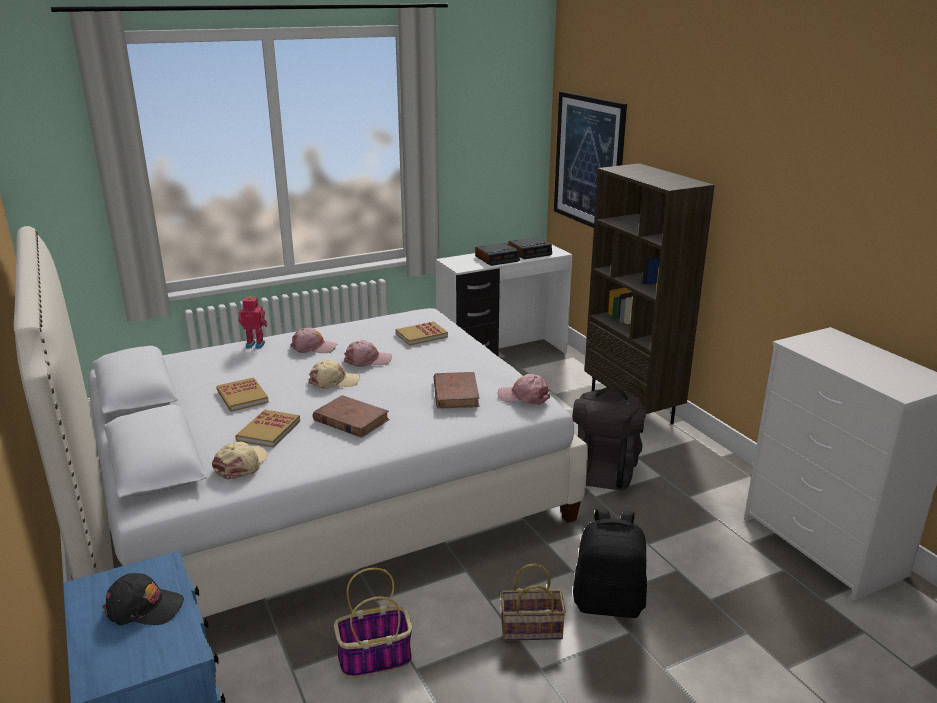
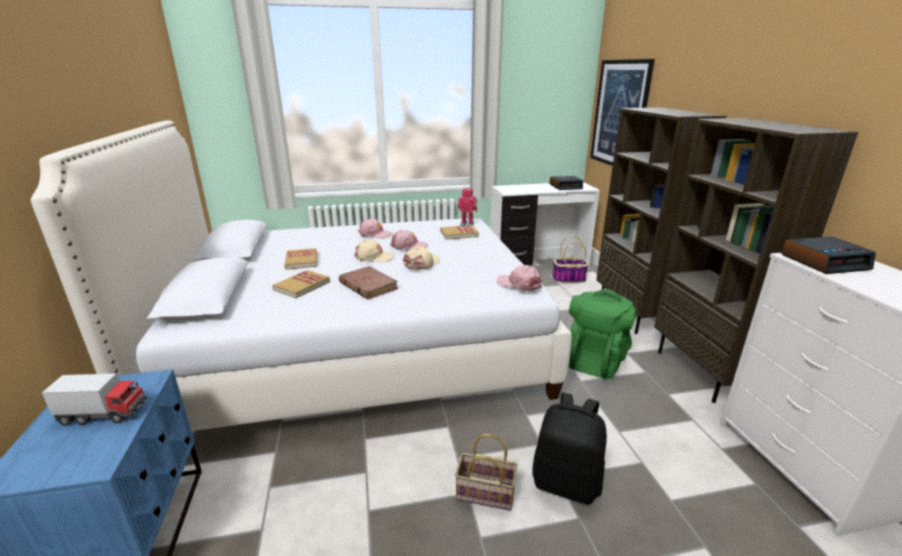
camera: 15 degrees right, 0 degrees up
(144, 607) = (104, 414): black cap -> toy truck
(241, 464) = (263, 308): beige cap -> beige cap (422, 263)
(255, 344) = (336, 229): toy robot -> toy robot (467, 224)
(374, 659) = (338, 492): basket -> basket (568, 279)
(456, 393) = (462, 275): brown book -> none
(497, 259) = (538, 188): alarm clock -> alarm clock (824, 262)
(604, 470) = (595, 360): black backpack -> green backpack
(719, 468) = (703, 373): none -> brown bookcase

